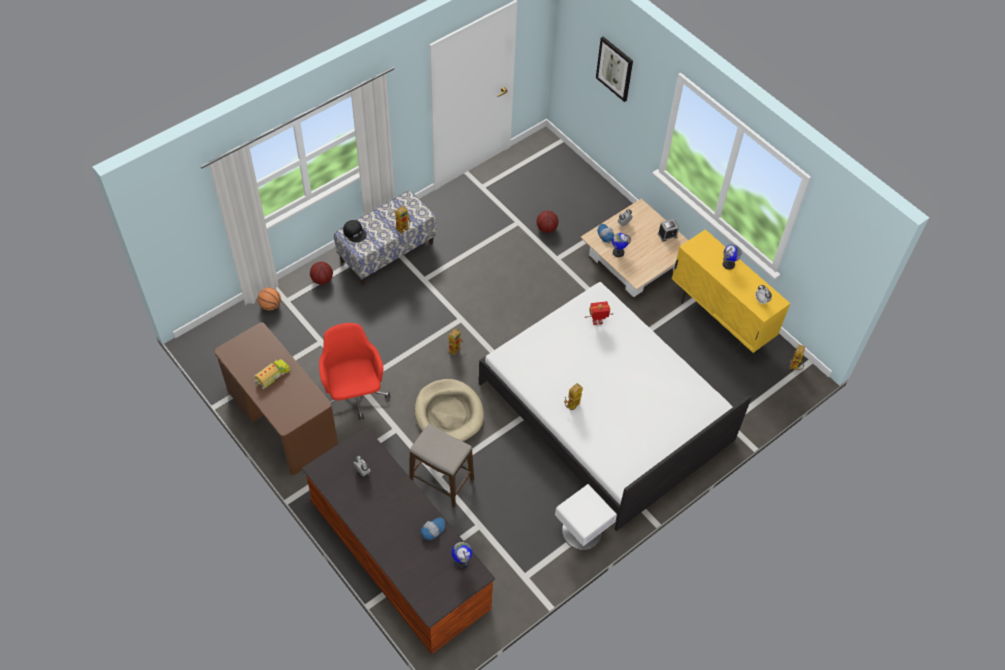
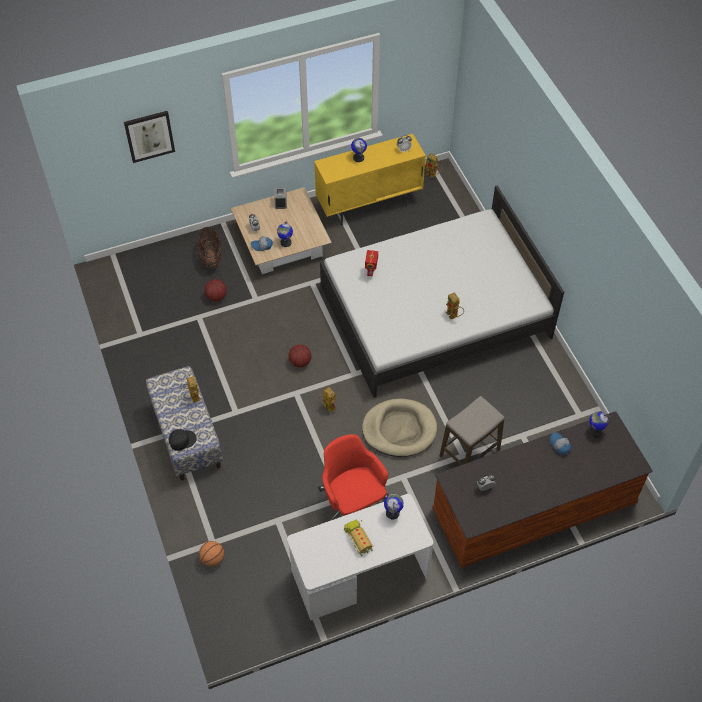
camera: 70 degrees left, 0 degrees up
(281, 419) = (359, 575): brown desk -> white desk
(306, 396) = (392, 513): none -> globe
(322, 279) = (198, 502): basketball -> basketball (300, 362)
(354, 395) = (353, 504): red office chair -> red office chair turned 60 degrees clockwise
(582, 531) = (547, 362): white nightstand -> none
(591, 211) = (211, 257): none -> basket

